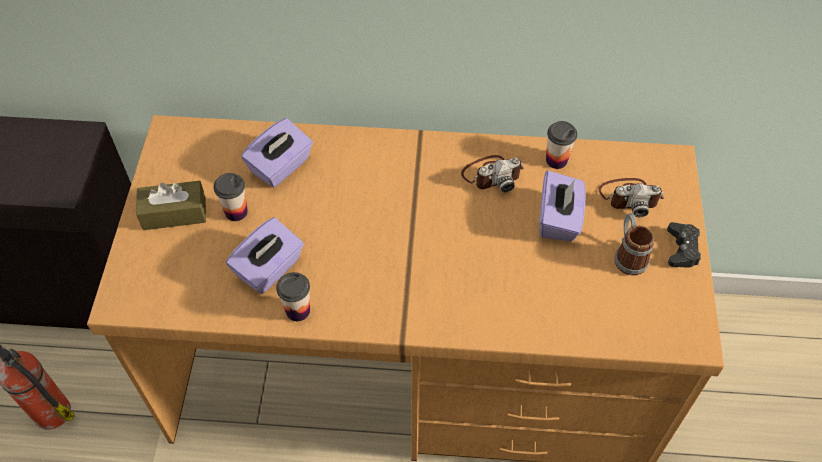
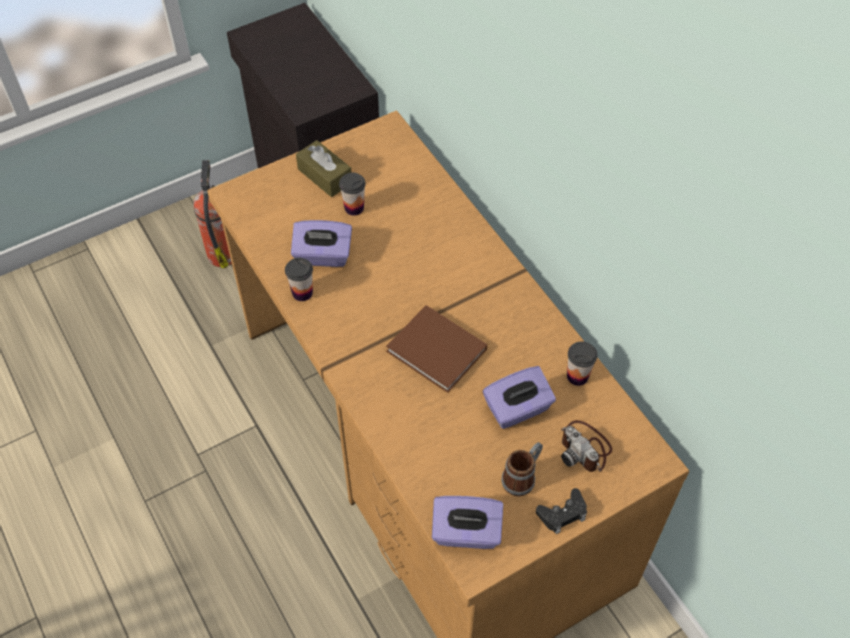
camera: 55 degrees right, 0 degrees up
(281, 166) = (414, 207): purple tissue box -> purple tissue box (466, 533)
(456, 241) = (438, 352): none -> brown book
(492, 175) = (522, 340): camera -> none

